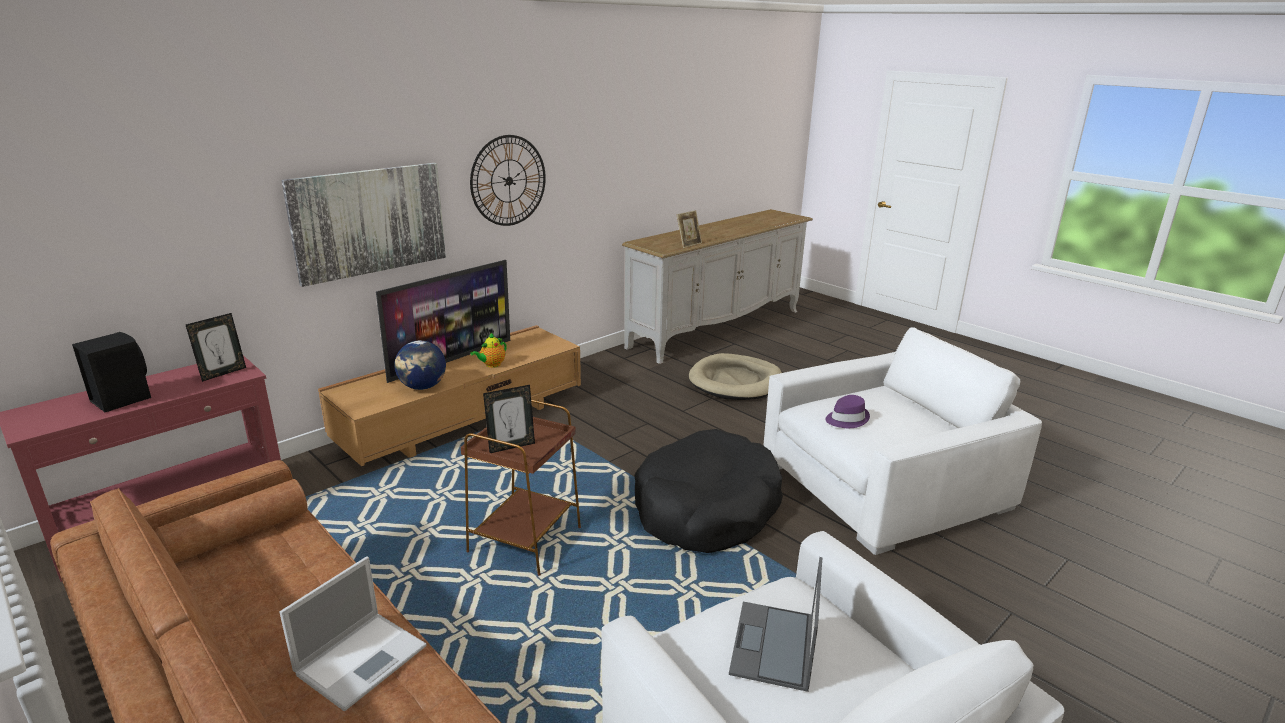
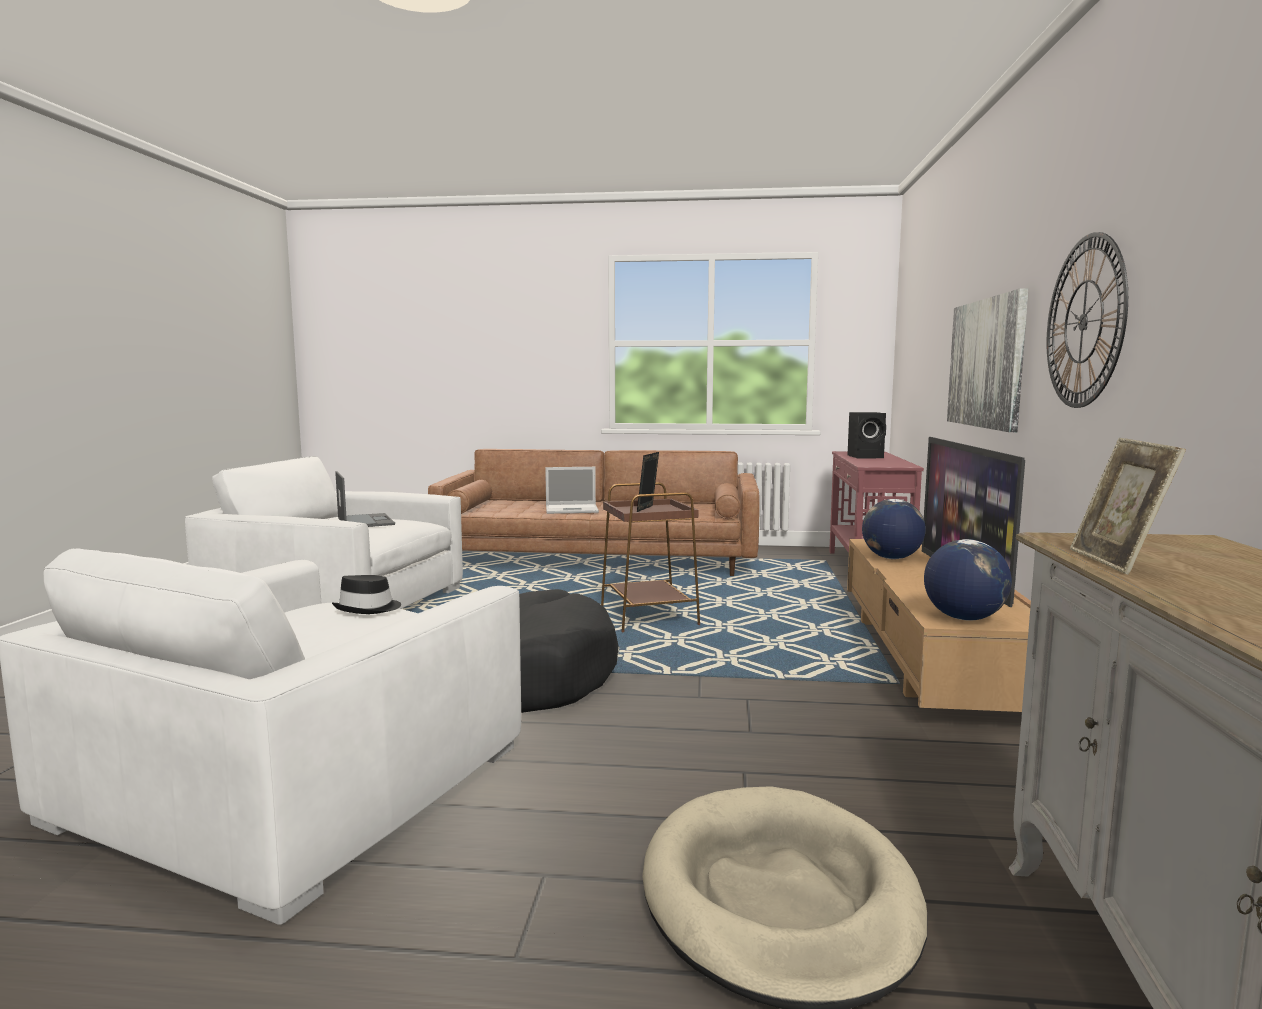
camera: 140 degrees right, 15 degrees down
(222, 373) = (879, 464): picture frame -> none
(363, 658) = (573, 509): laptop -> laptop turned 90 degrees counterclockwise
(491, 365) = (917, 583): teapot -> none
(549, 343) = (963, 618): none -> globe
(846, 419) = (368, 609): purple hat -> black hat

